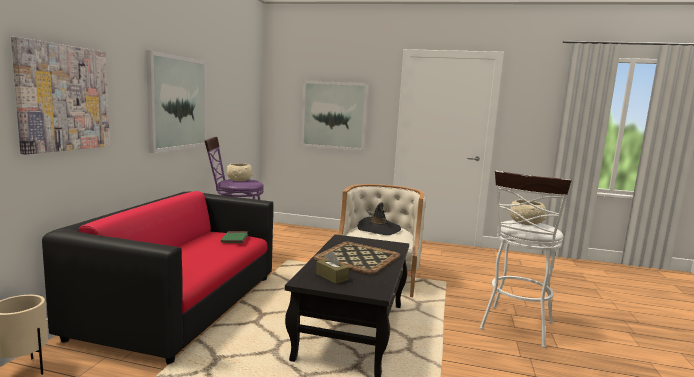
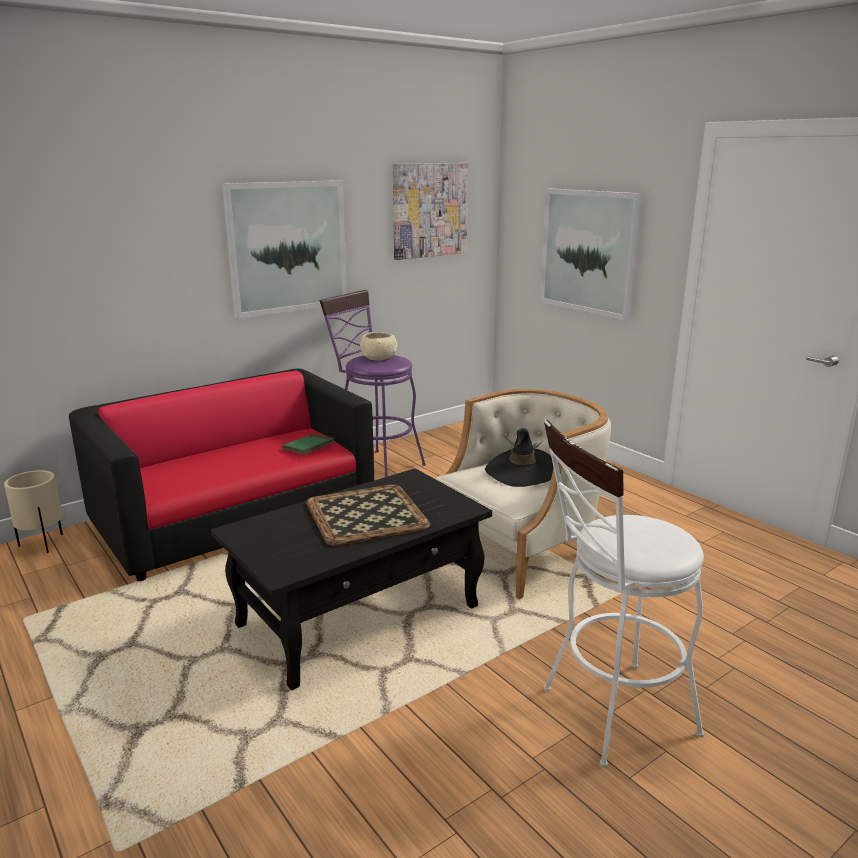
camera: 40 degrees right, 10 degrees up
(64, 98) = (93, 261): picture -> picture (429, 210)
(332, 276) = (279, 533): brown tissue box -> none
(526, 223) = (642, 529): beige bowl -> none

